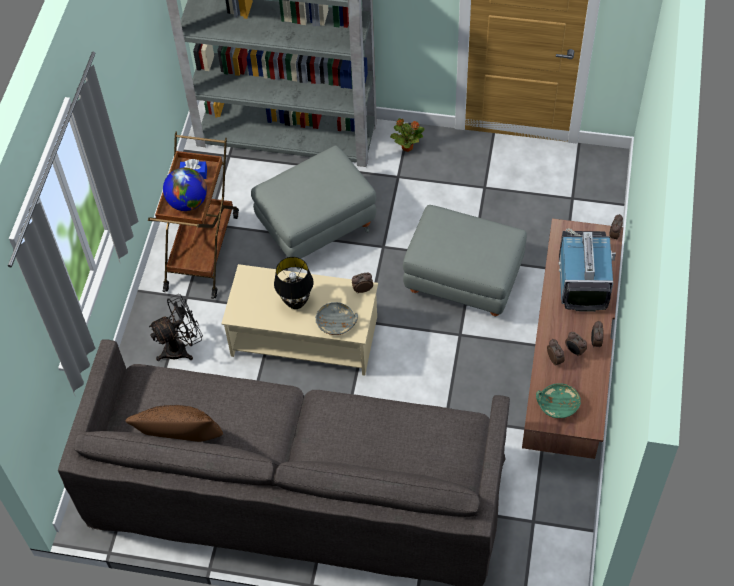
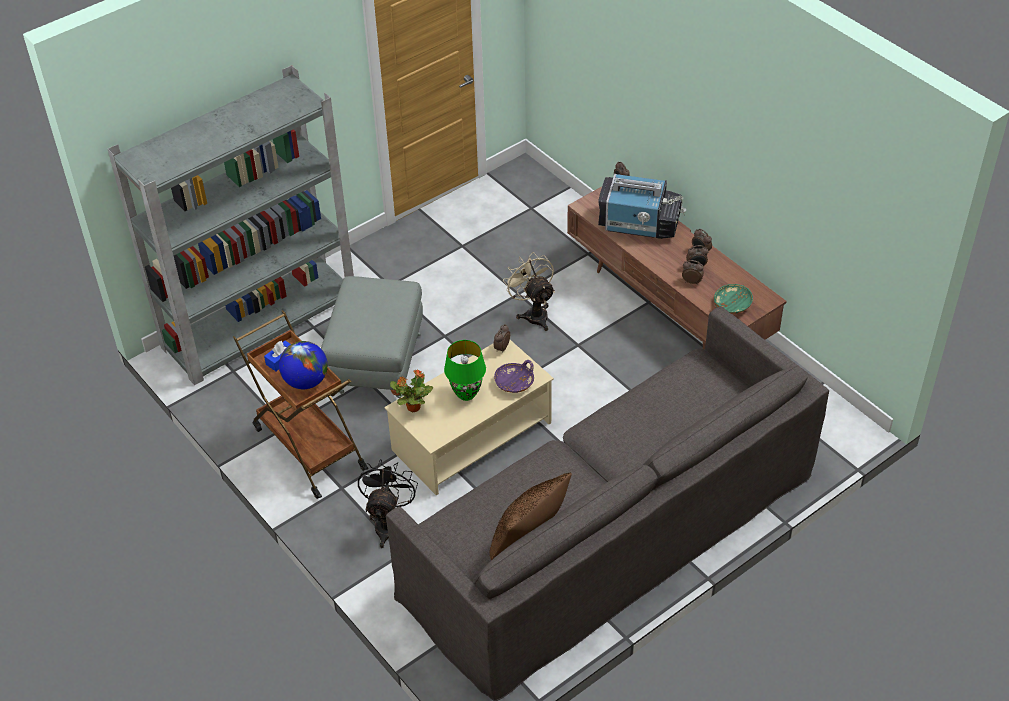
camera: 50 degrees left, 10 degrees down
(295, 303) = (466, 395): black table lamp -> green table lamp
(336, 323) = (515, 382): grey bowl -> purple bowl
(407, 147) = (368, 262): potted plant -> potted plant (413, 407)
(462, 283) = (533, 313): grey ottoman -> beige fan
(583, 279) = (639, 223): television -> television turned 150 degrees clockwise

